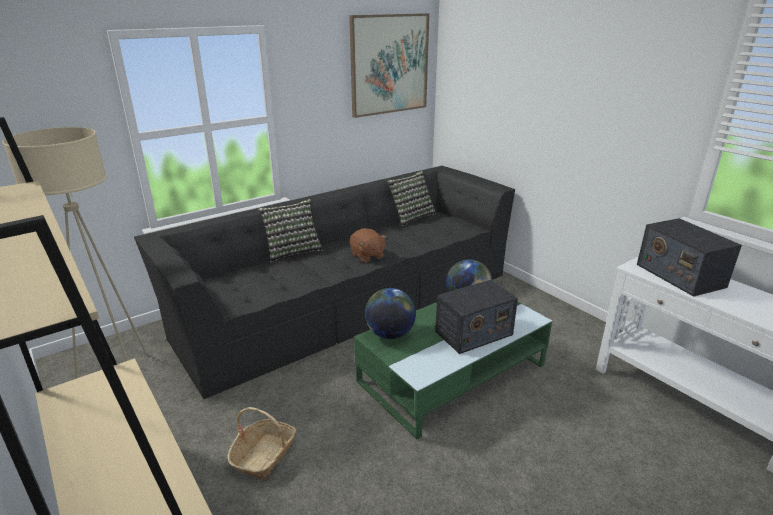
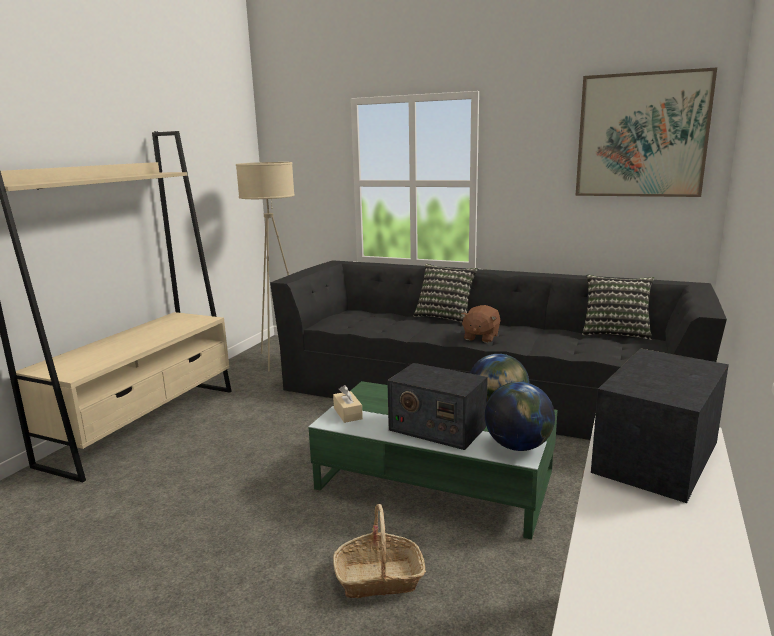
camera: 60 degrees right, 10 degrees down
(264, 455) = (244, 431): basket -> basket (379, 578)
(390, 334) = (383, 392): globe -> globe (518, 446)
(413, 363) = (347, 413): none -> beige tissue box

